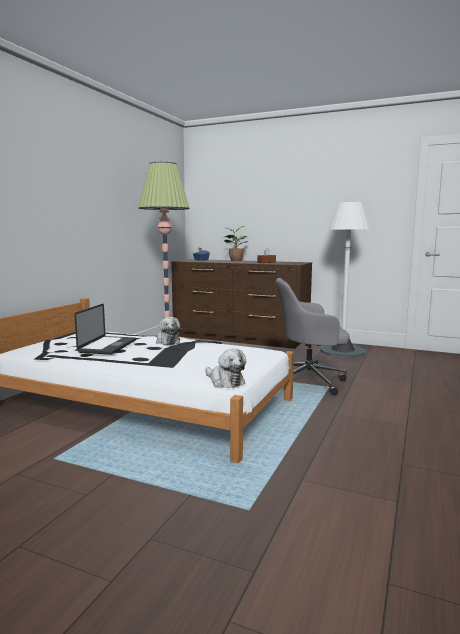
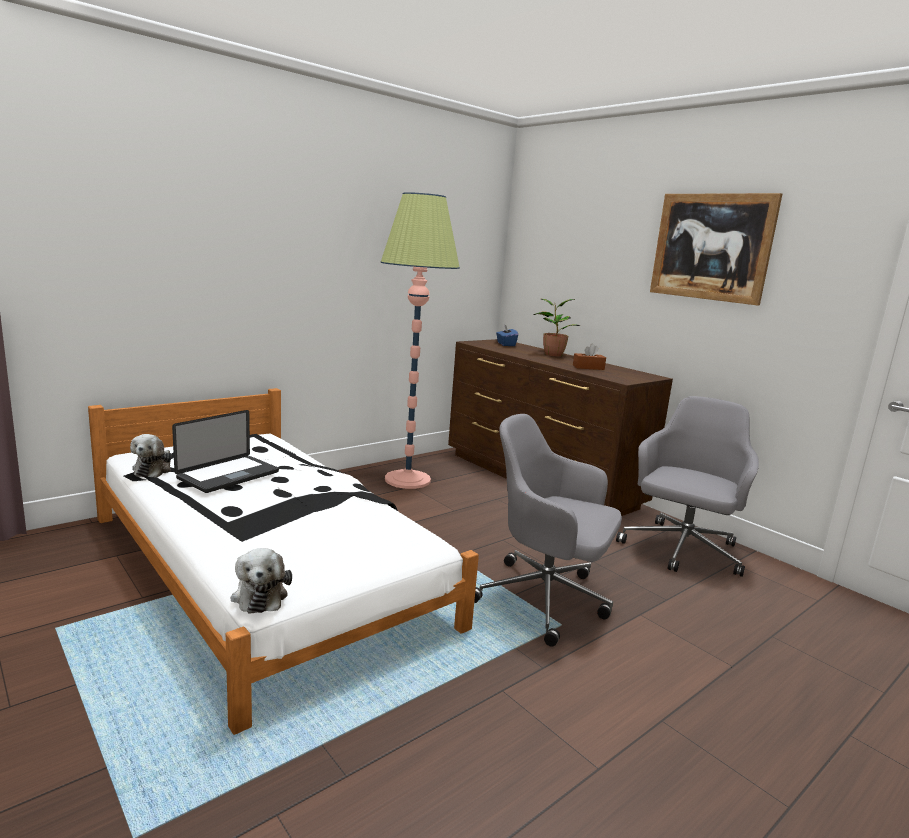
camera: 25 degrees right, 5 degrees up
(167, 341) = (319, 484): plush toy -> plush toy (153, 469)
(322, 188) = (711, 247): none -> picture
(342, 351) = (681, 550): white floor lamp -> grey office chair

